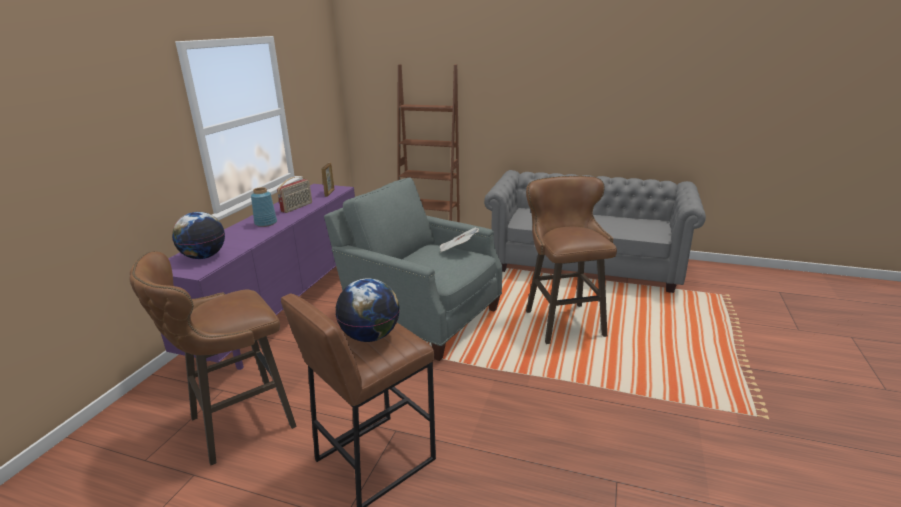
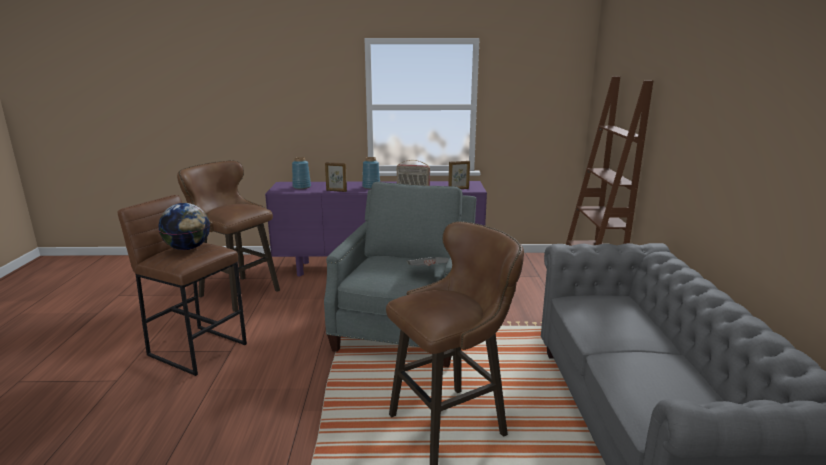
camera: 70 degrees right, 5 degrees down
(204, 256) = (301, 187): globe -> blue vase
(255, 240) = (336, 191): none -> picture frame

